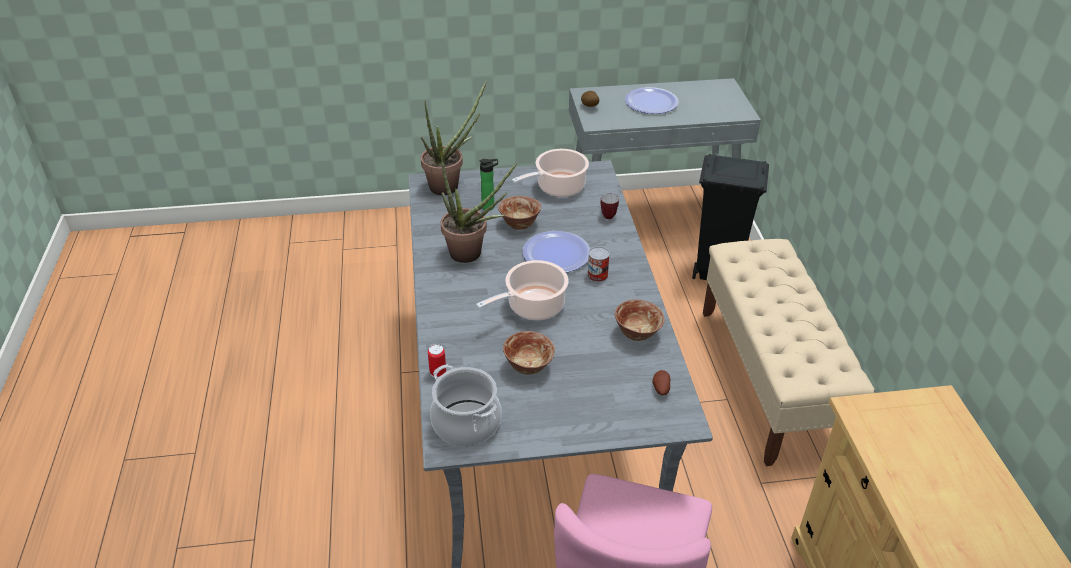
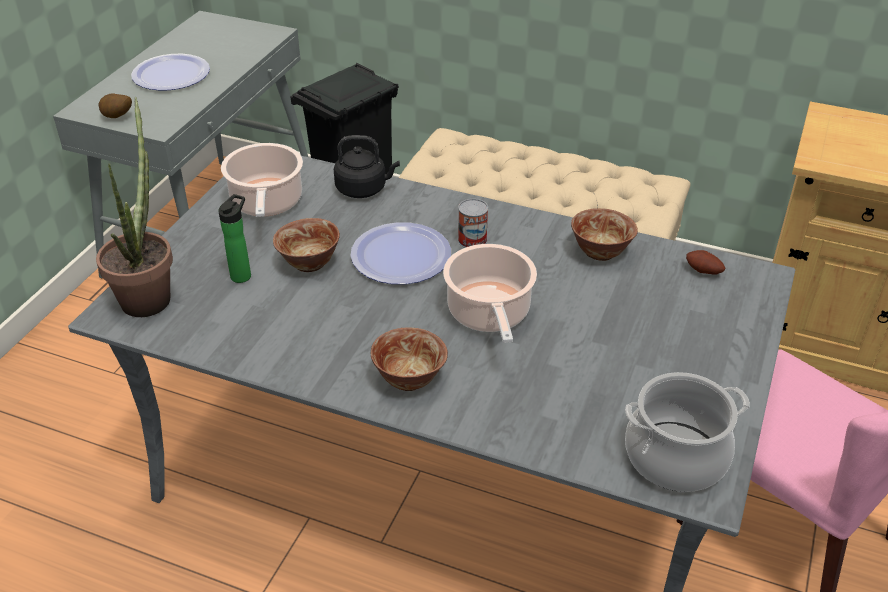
camera: 60 degrees left, 0 degrees up
(438, 372) = (557, 451): can -> none
(472, 254) = (332, 329): potted plant -> none
(528, 366) = (601, 360): bowl -> bowl (409, 379)
(607, 215) = (364, 189): mug -> black kettle

